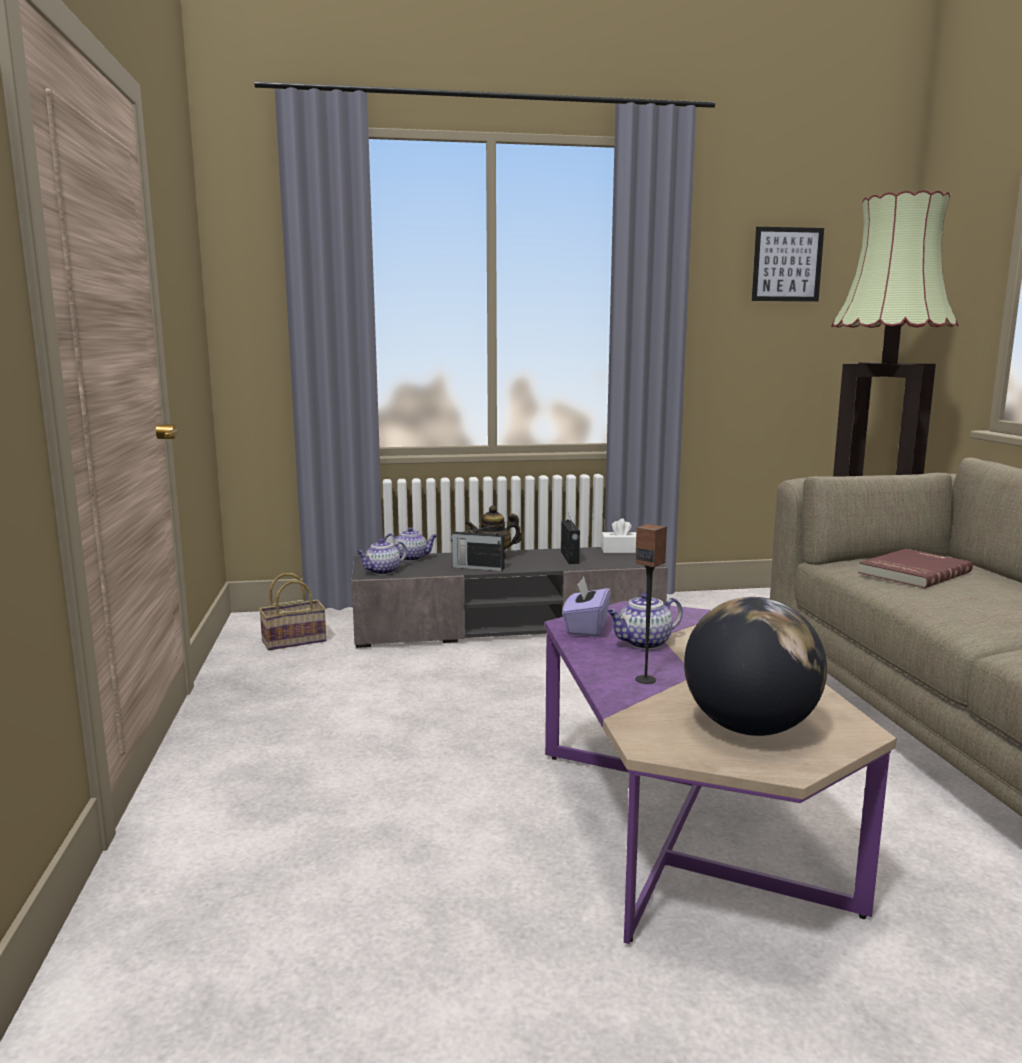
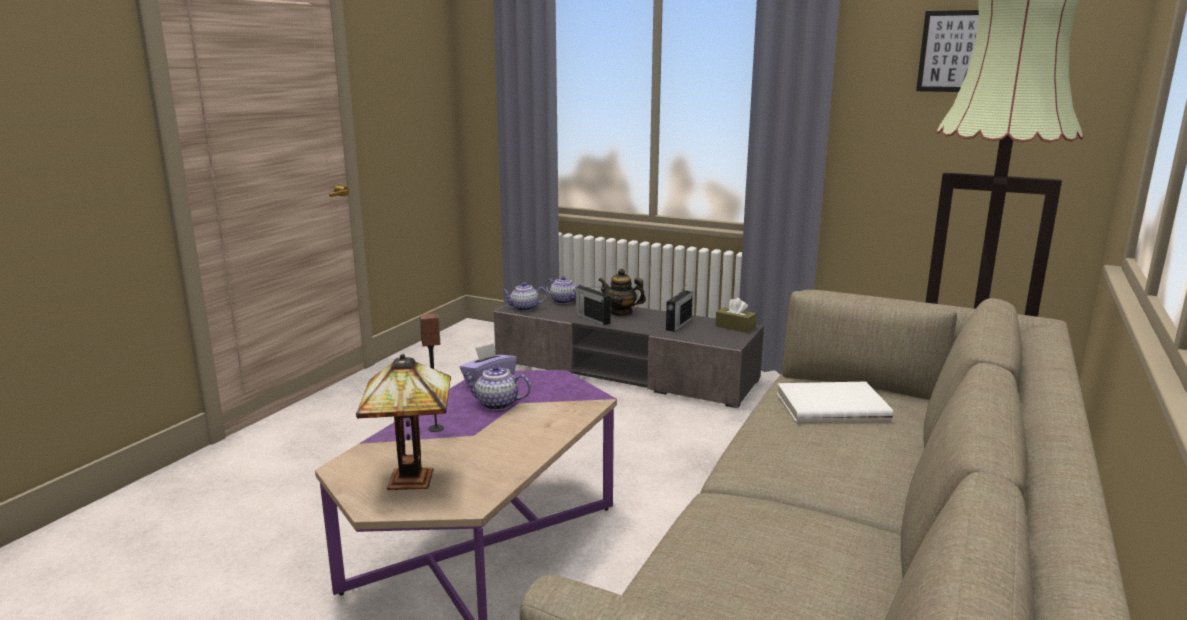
camera: 35 degrees right, 5 degrees up
(295, 640) = (472, 347): basket -> none
(621, 550) = (735, 327): white tissue box -> brown tissue box
(749, 728) = (414, 478): globe -> table lamp
(912, 572) = (831, 405): red book -> white book

